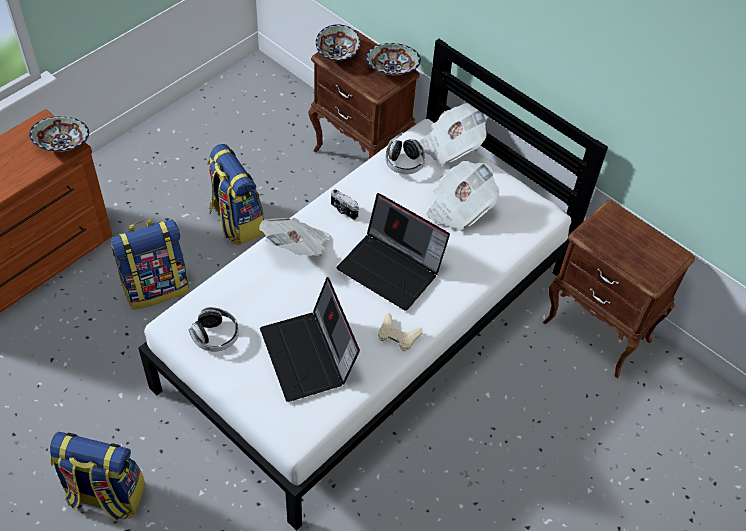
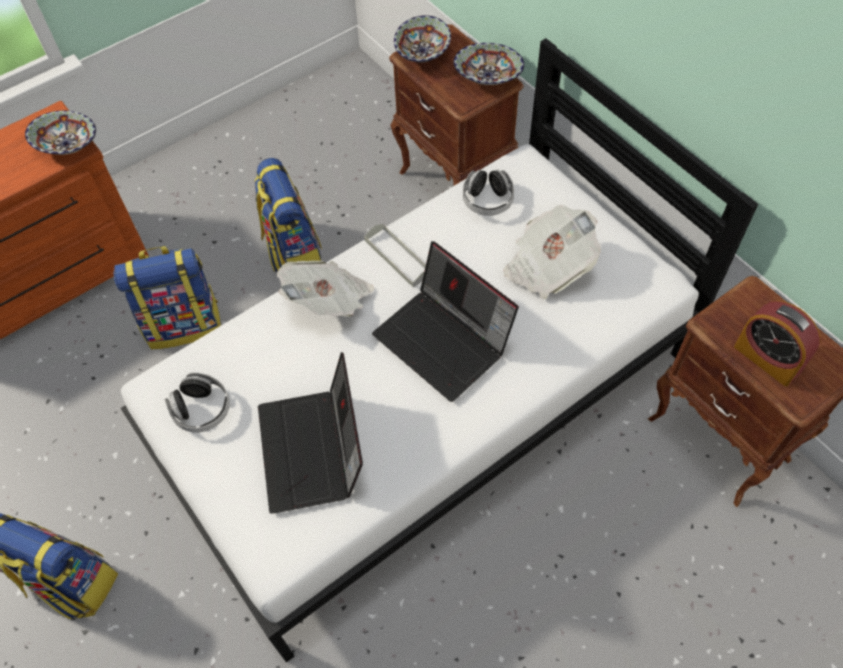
camera: 15 degrees right, 5 degrees up
(343, 211) = (397, 257): camera -> grey tray
(398, 335) = (435, 435): beige game controller -> none
(451, 146) = (552, 182): newspaper -> none
(627, 254) = (767, 358): none -> alarm clock

